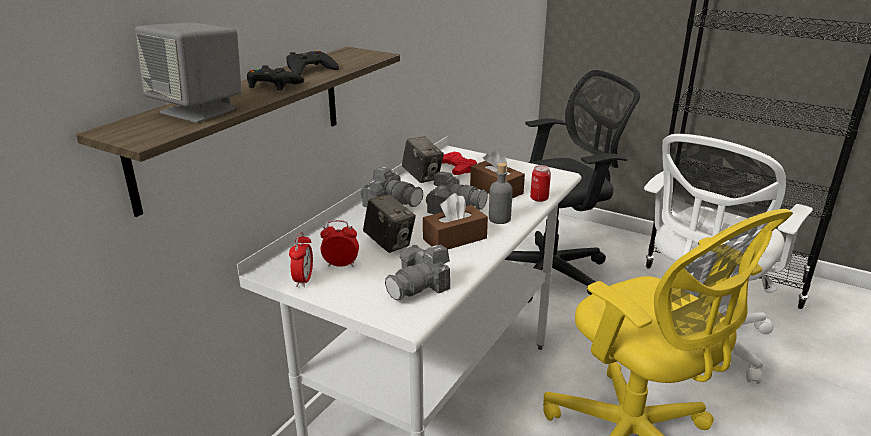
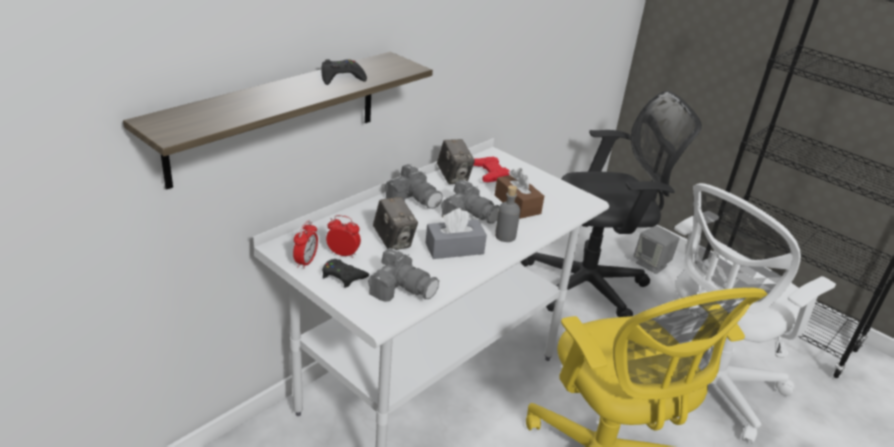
camera: 10 degrees right, 5 degrees up
(199, 111) = (227, 112): grey speaker -> grey speaker (652, 264)
(273, 85) = (300, 91): black game controller -> black game controller (343, 276)
(419, 286) = (402, 289): camera -> camera turned 120 degrees counterclockwise
(455, 239) = (454, 248): brown tissue box -> grey tissue box
(539, 198) = (553, 222): can -> none

